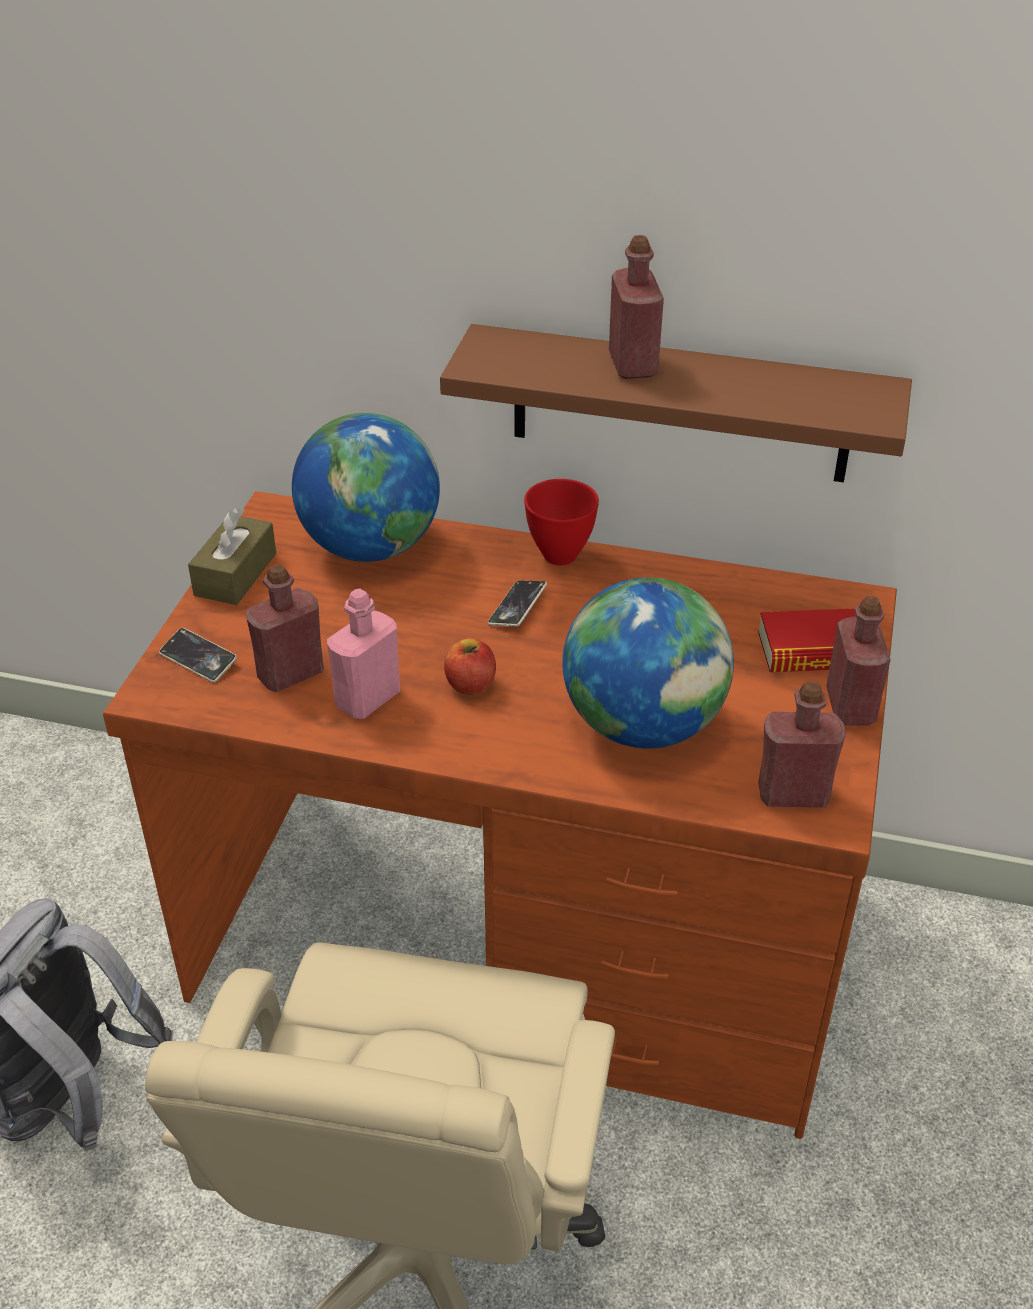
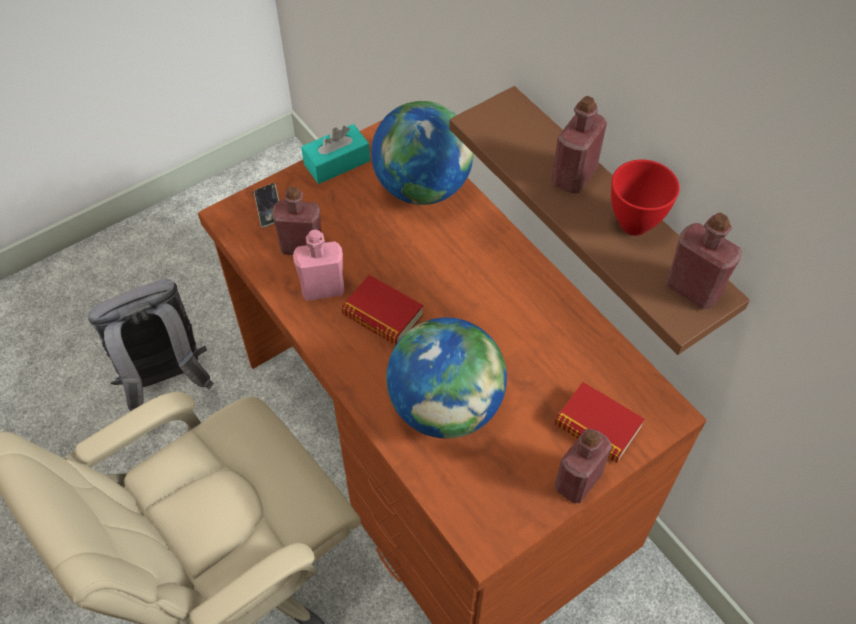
camera: 40 degrees right, 15 degrees up
(235, 574) = (337, 163): brown tissue box -> turquoise tissue box
(470, 684) = (383, 315): apple -> book
(517, 607) = (459, 280): phone -> none
(559, 556) = (519, 260): red bowl -> red bowl (633, 225)
(793, 794) = (479, 513): red bottle -> red bottle (693, 289)

